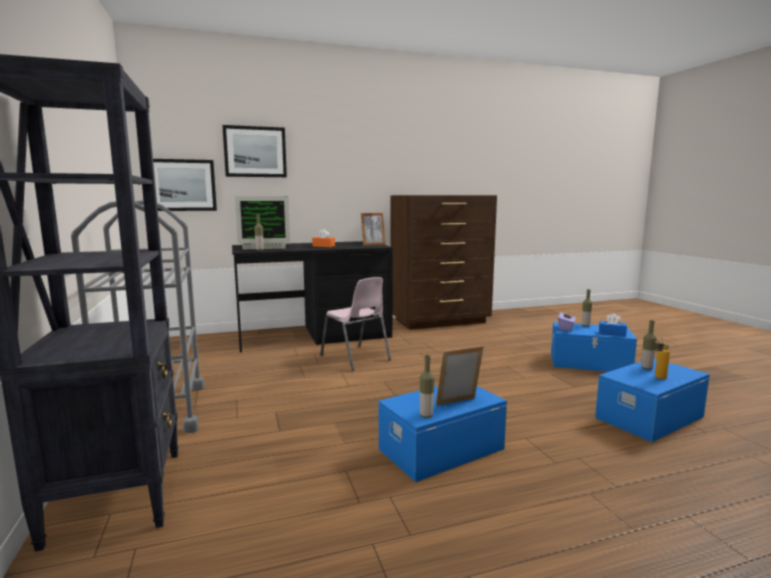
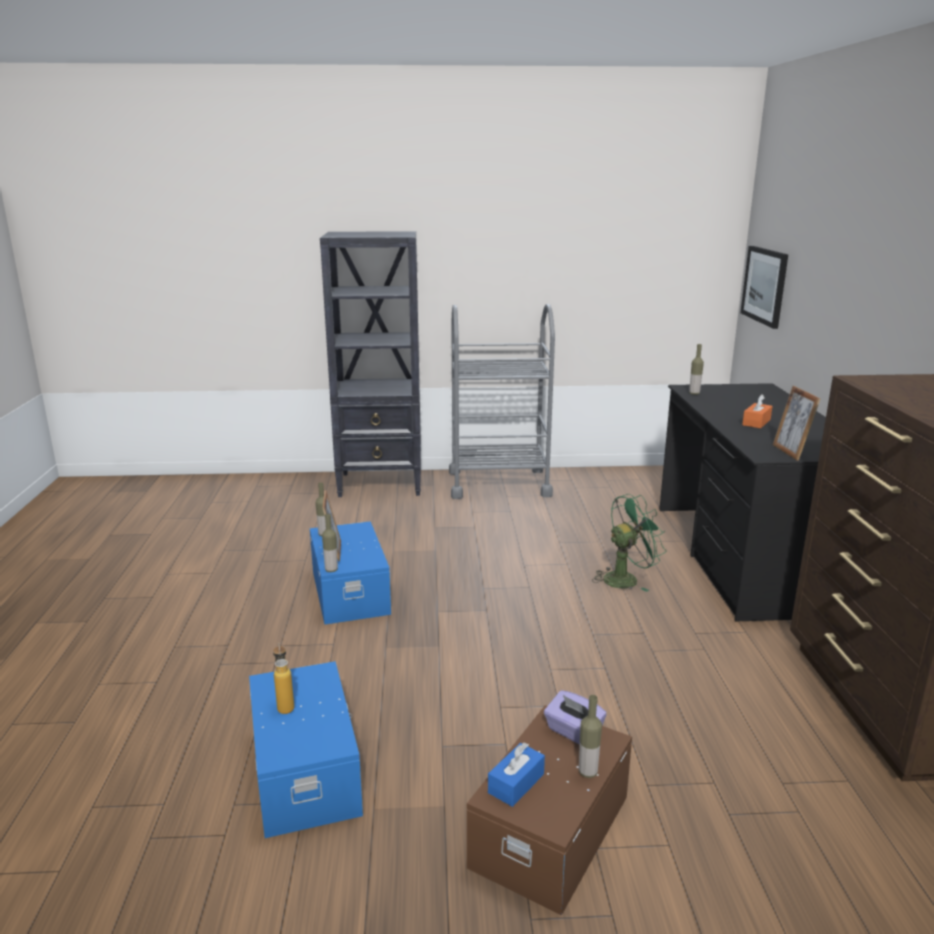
camera: 105 degrees right, 10 degrees up
(255, 152) = (819, 246): picture -> none
(265, 246) = (744, 396): monitor -> none
(356, 358) = (626, 578): pink chair -> green fan
(590, 363) = (548, 830): blue storage box -> brown storage box
(646, 368) = (323, 716): bottle -> bottle (331, 570)

